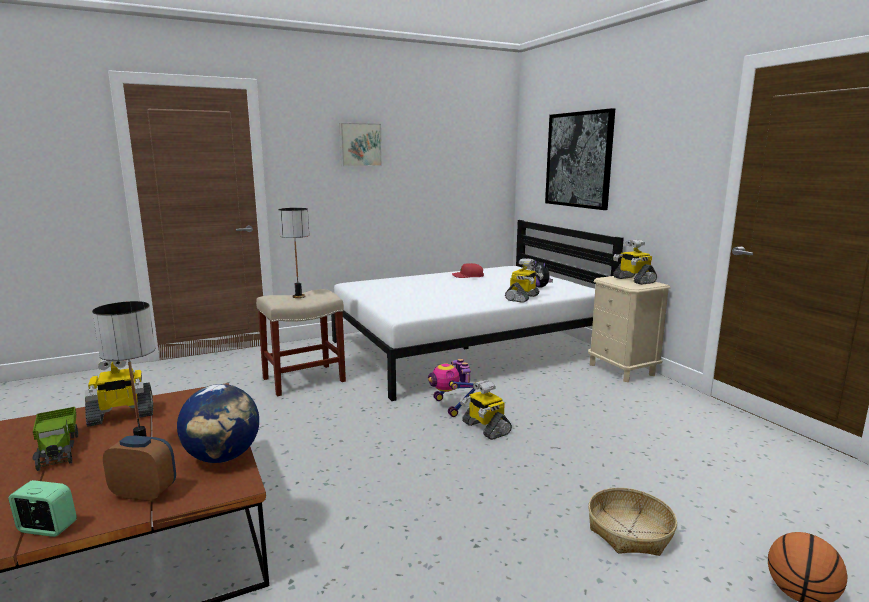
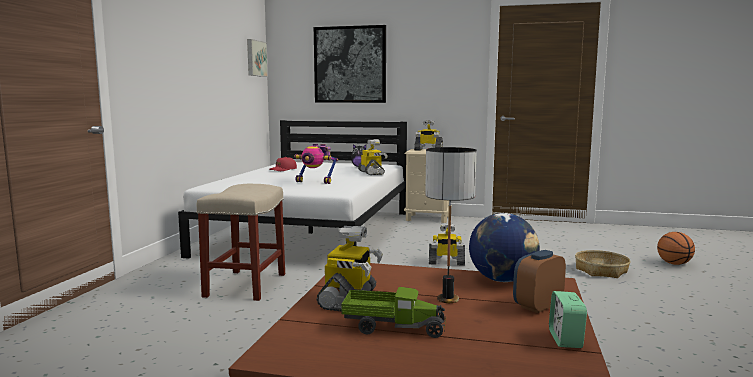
camera: 50 degrees left, 5 degrees down
(47, 528) = (565, 339): alarm clock -> alarm clock turned 45 degrees counterclockwise
(298, 296) = (243, 190): table lamp -> none
(360, 145) = (178, 38): picture -> picture (255, 58)
(451, 406) = (398, 261): toy robot -> toy robot (315, 182)

